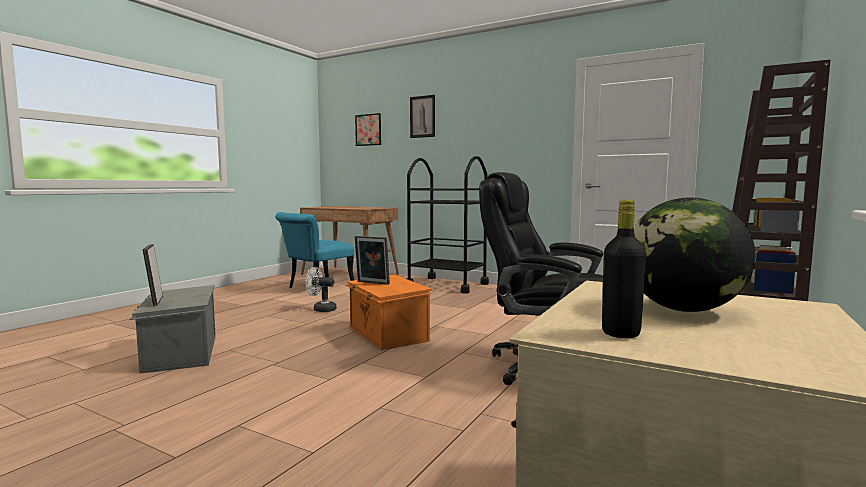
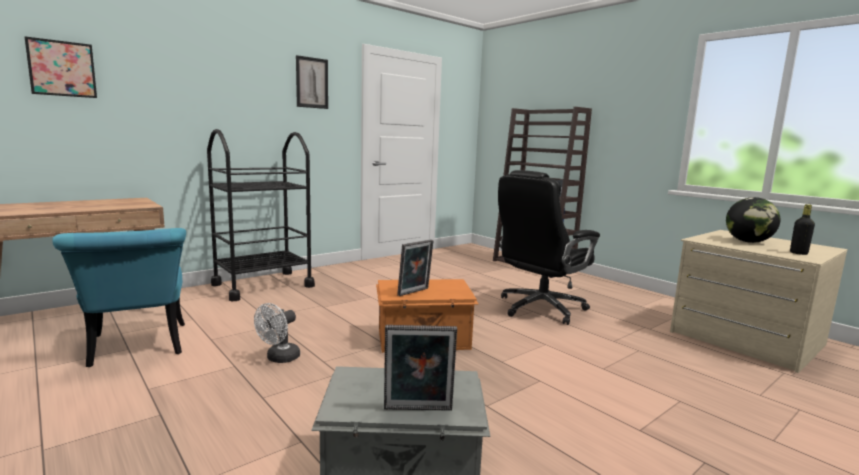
camera: 70 degrees left, 5 degrees up
(422, 116) = (180, 66): picture -> picture (312, 83)

